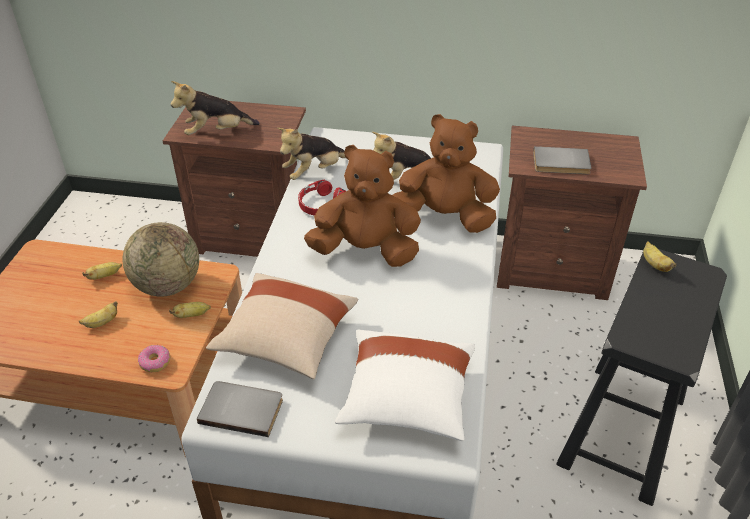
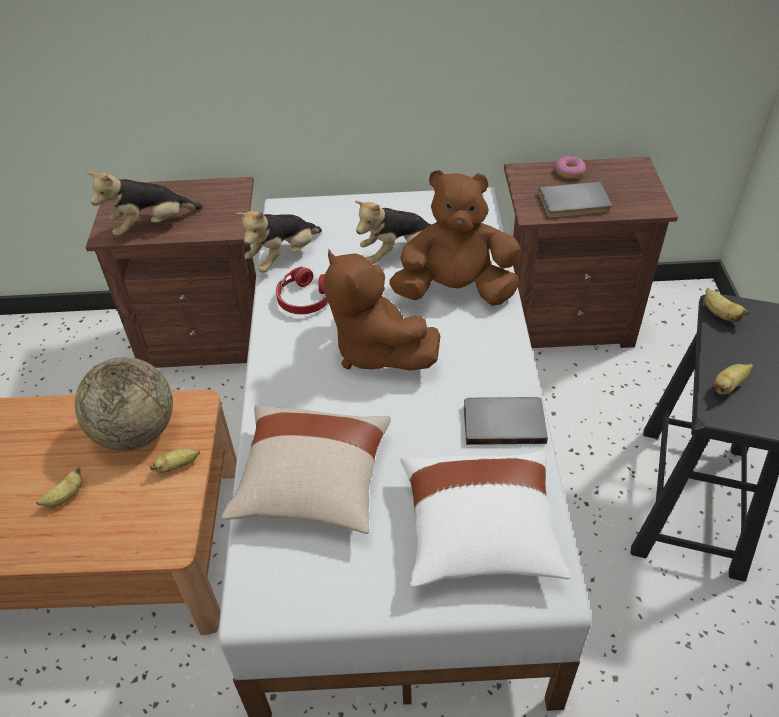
camera: 10 degrees left, 5 degrees up
(104, 276) = (51, 434): banana -> banana (728, 386)
(155, 362) = (148, 537): donut -> donut (569, 172)
(242, 408) = (285, 586): grey book -> grey book (503, 421)
(366, 251) = (376, 350): brown plush toy -> brown plush toy turned 120 degrees counterclockwise

